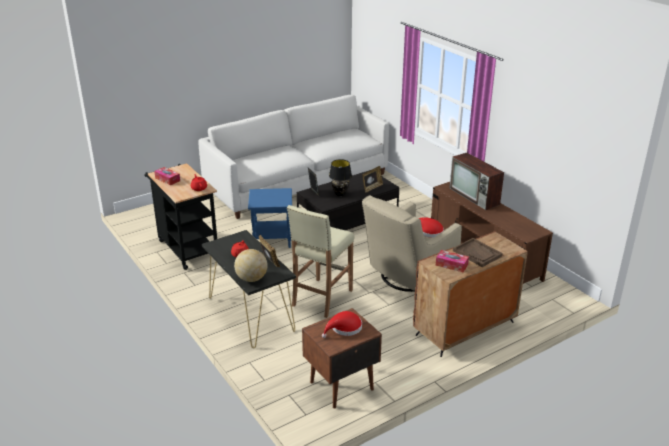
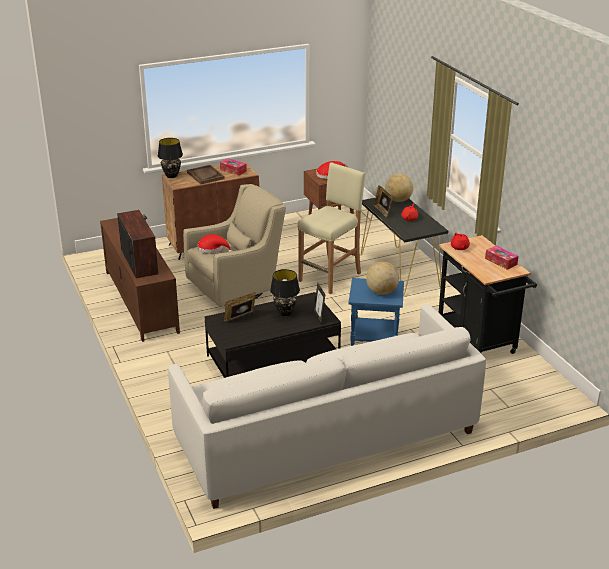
camera: 170 degrees left, 0 degrees up
(266, 196) = (381, 292): none -> globe
(514, 249) = (171, 176): none -> black table lamp

